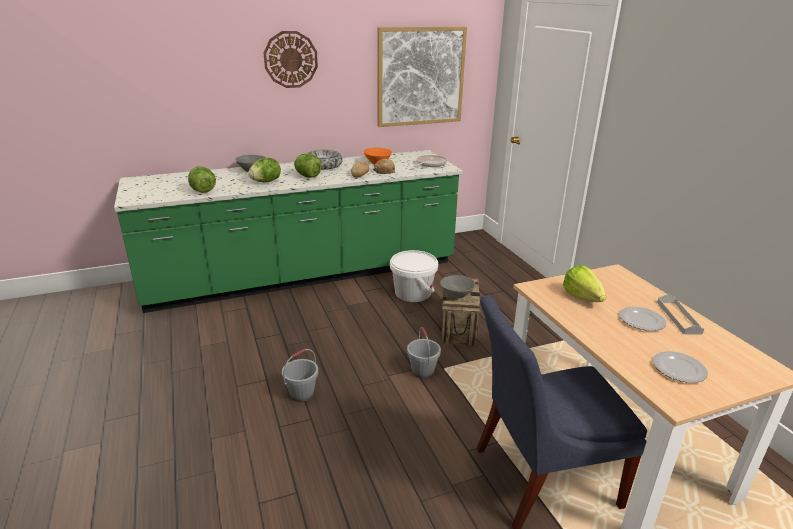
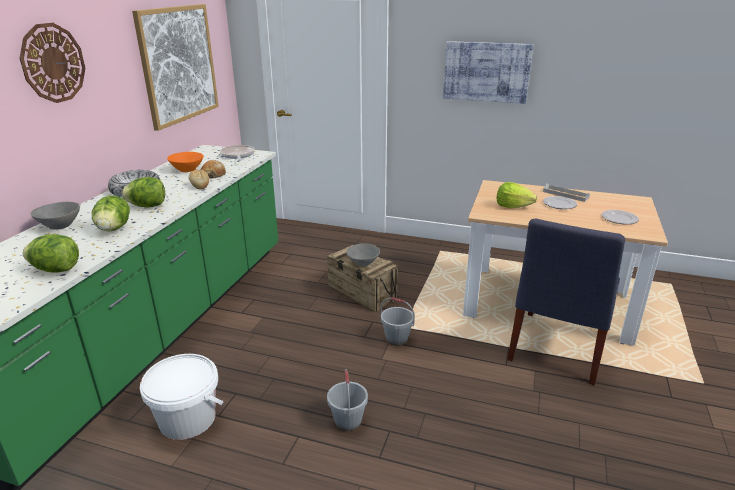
camera: 50 degrees left, 0 degrees up
(413, 293) = (286, 290): white bucket -> white bucket (187, 419)
(690, 137) = (486, 72): none -> picture

